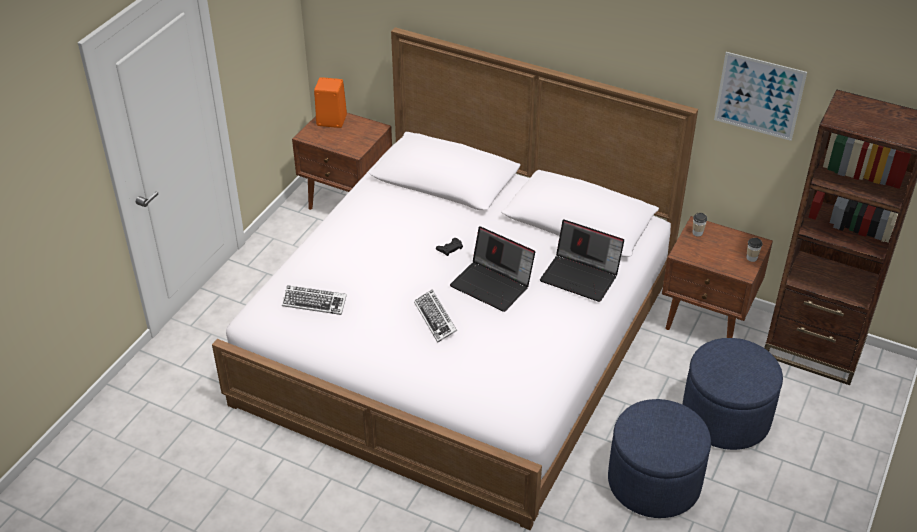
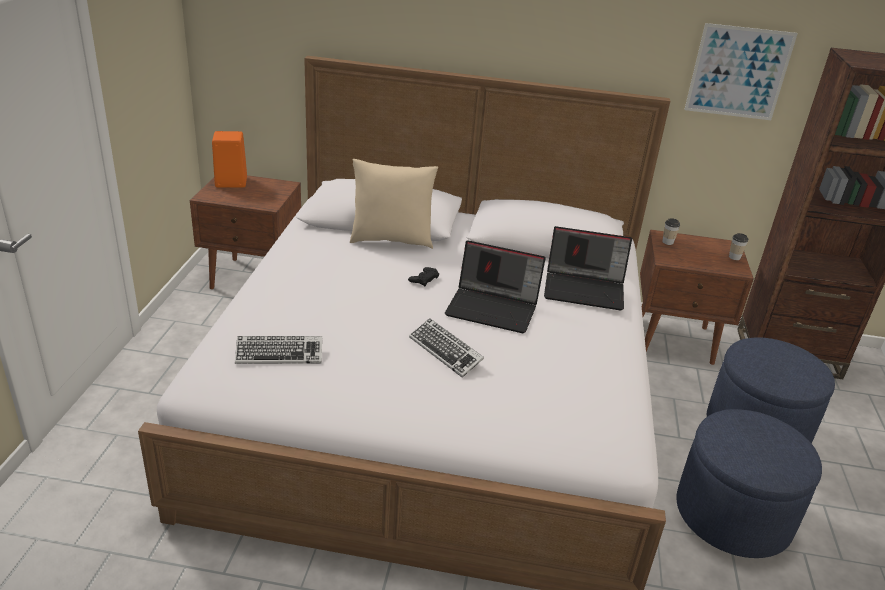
camera: 20 degrees left, 10 degrees down
(441, 203) = (391, 240): none -> beige pillow

